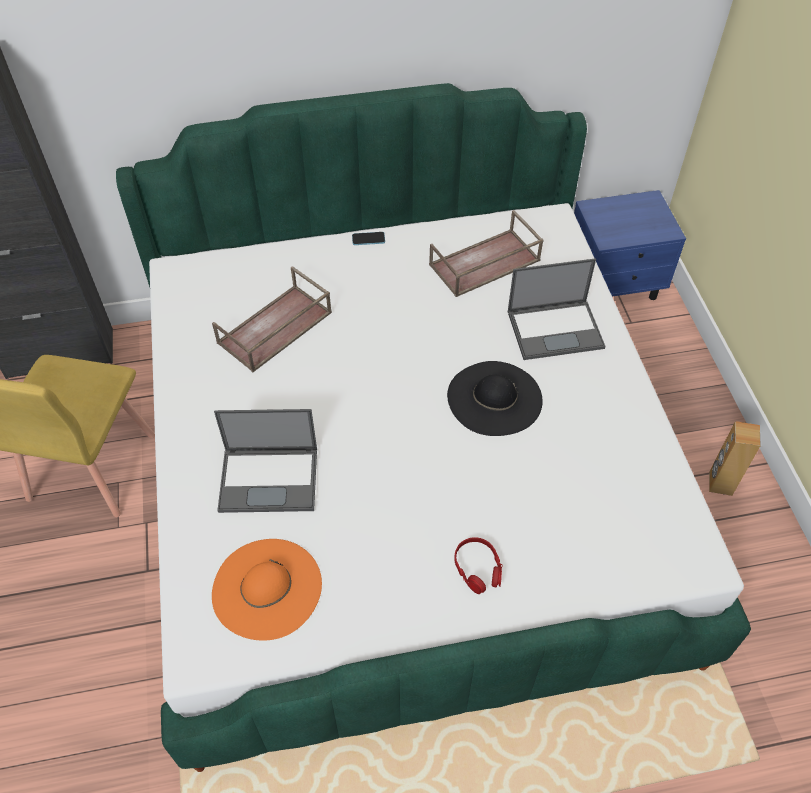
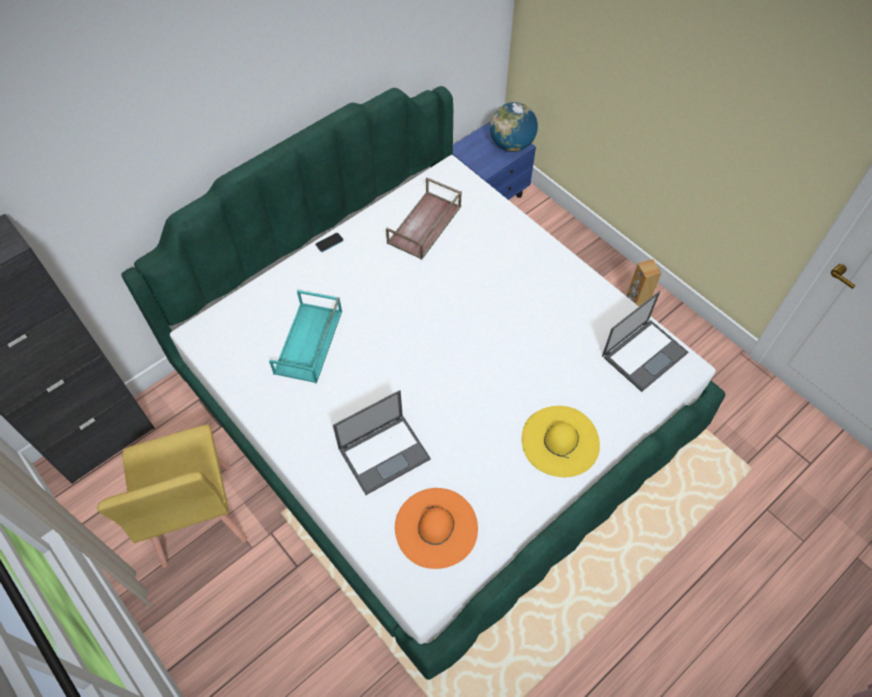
camera: 30 degrees left, 5 degrees up
(275, 329) = (309, 343): brown tray -> turquoise tray
(478, 568) = (560, 441): red headphones -> yellow hat
(494, 398) = (495, 321): black hat -> none
(556, 329) = (503, 252): laptop -> laptop (644, 354)
(657, 225) = (511, 145): none -> globe

